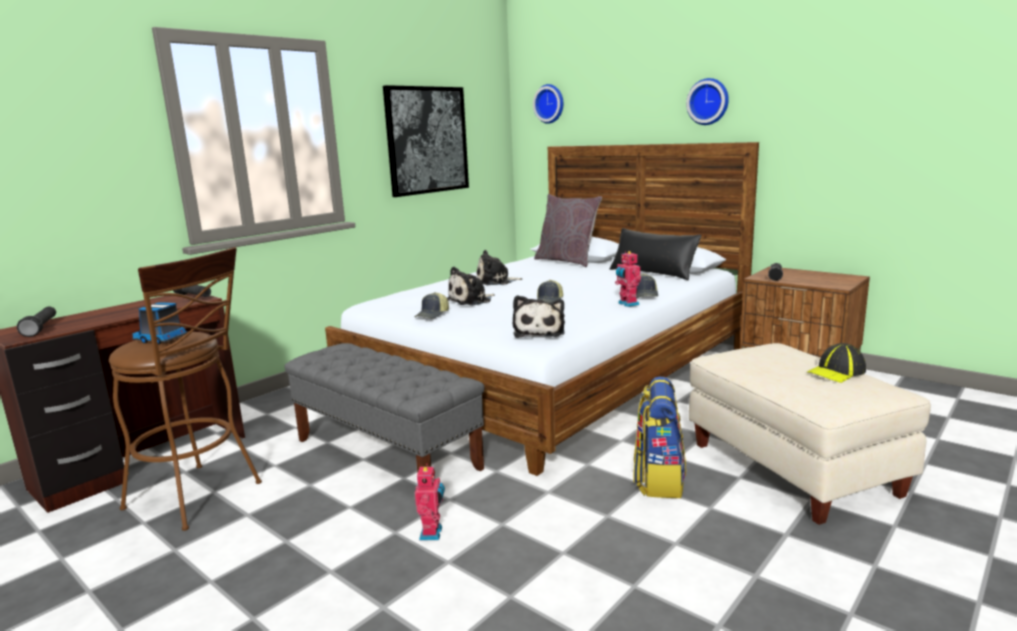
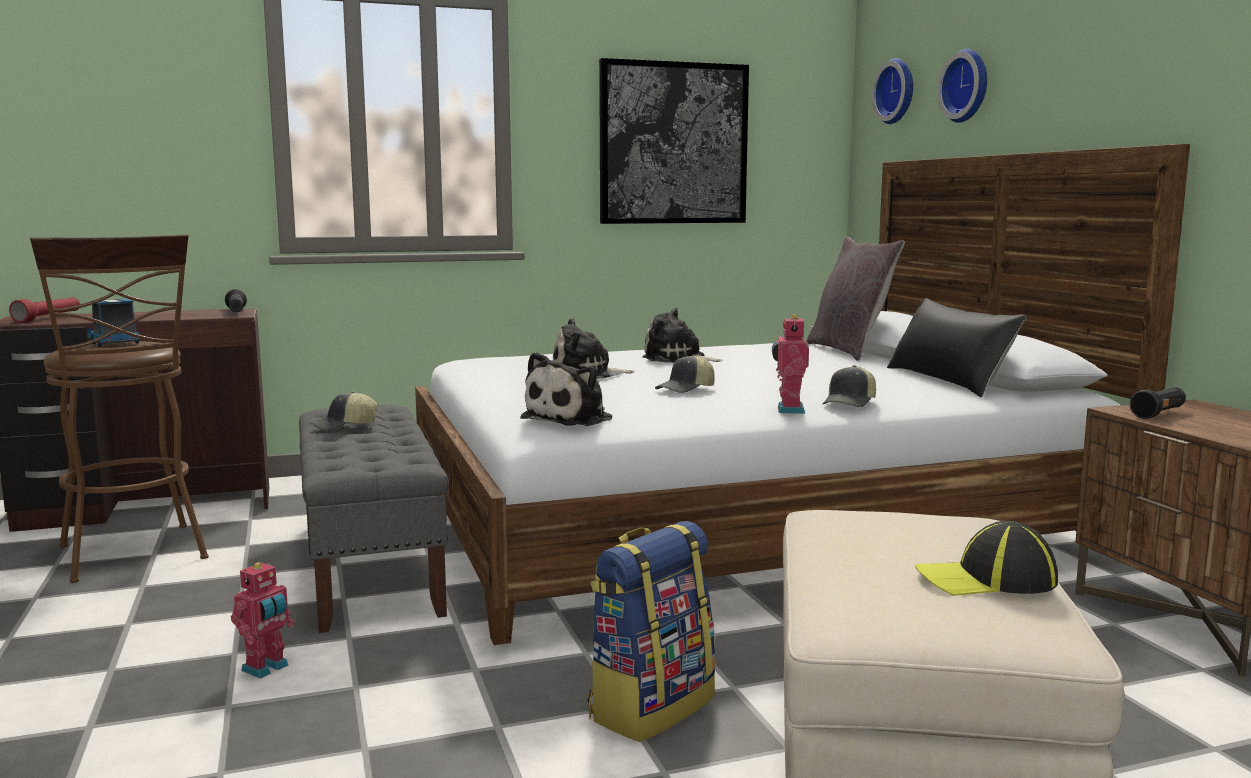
camera: 30 degrees right, 5 degrees down
(41, 328) = (48, 318): black flashlight -> red flashlight
(433, 315) = (497, 380): cap -> cap (344, 426)
(708, 101) = (1117, 70): wall clock -> wall clock (968, 86)

